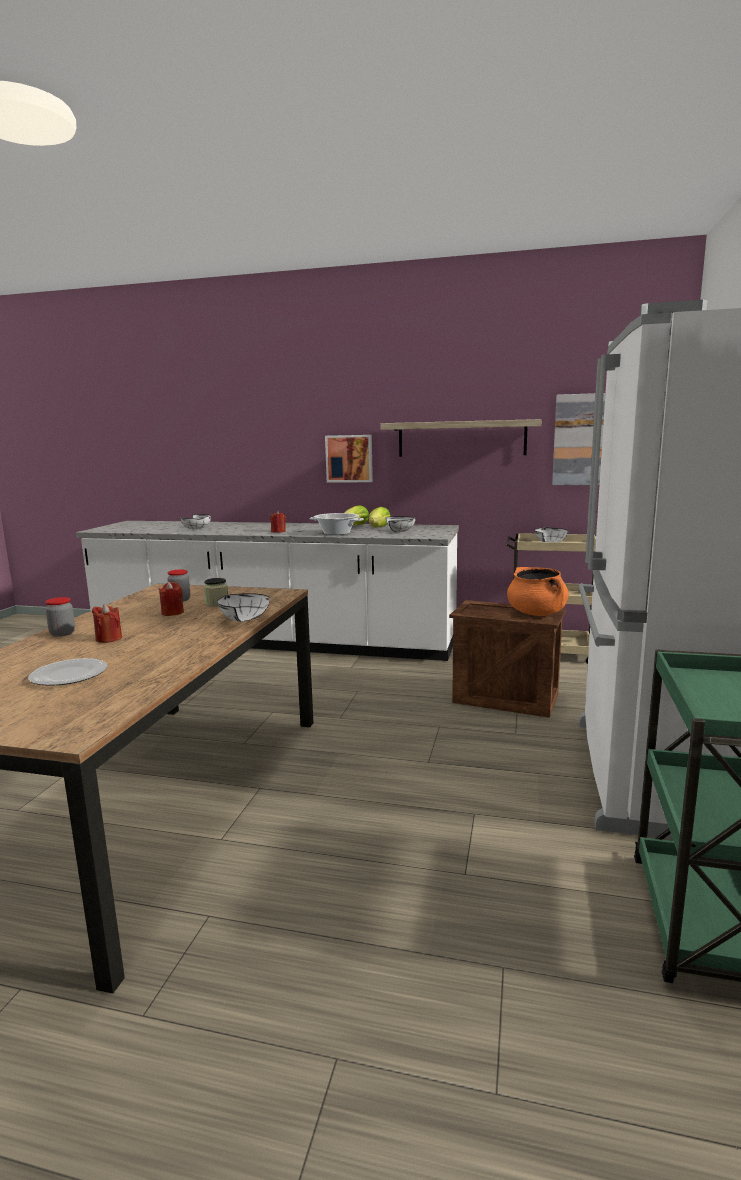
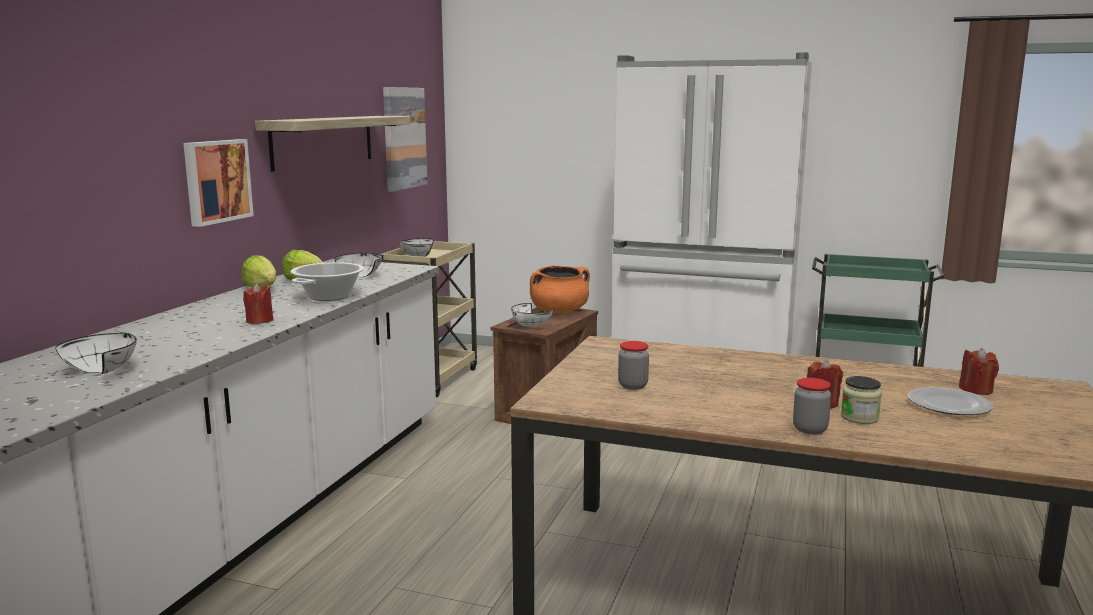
camera: 85 degrees left, 0 degrees up
(172, 613) = (702, 384): red candle -> red candle (976, 390)
(217, 603) = (656, 368): jar -> jar (859, 417)
(240, 619) = (730, 356): white bowl -> white bowl (529, 326)

